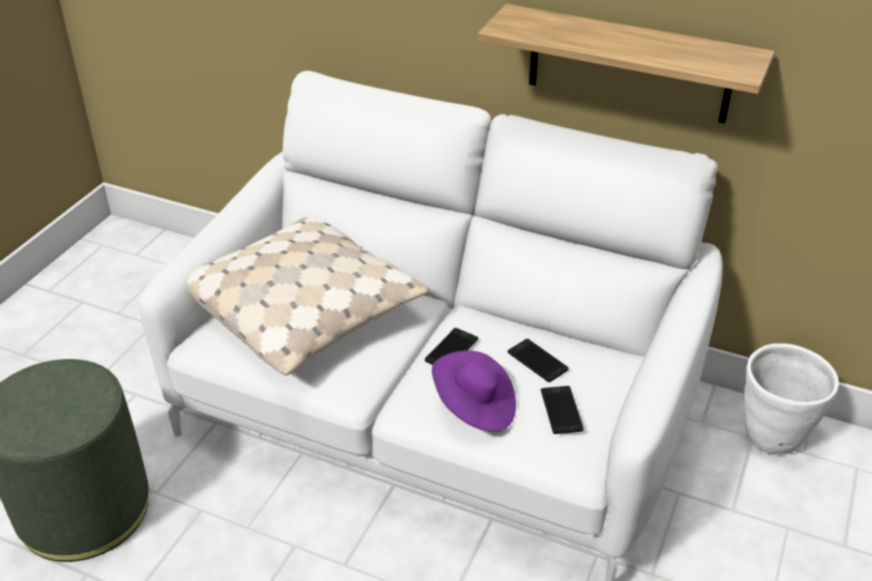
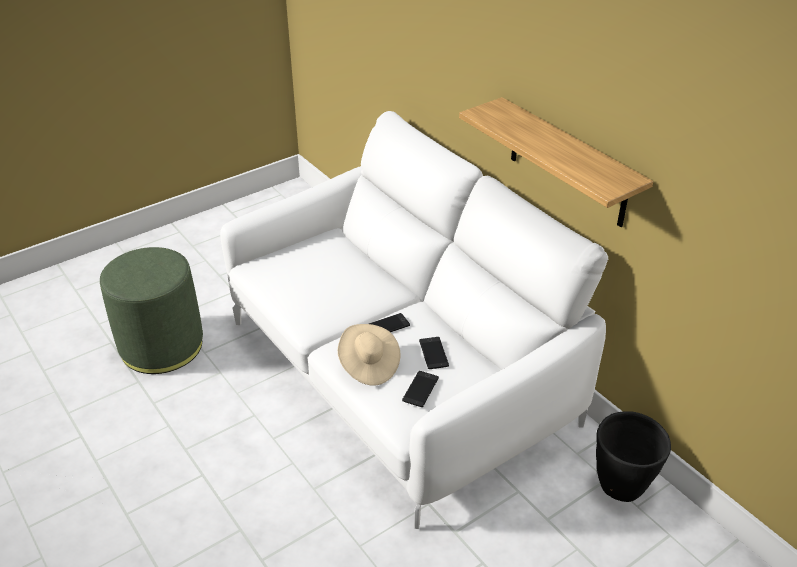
camera: 30 degrees right, 0 degrees up
(304, 308) = (321, 267): beige pillow -> none
(474, 407) = (368, 365): purple hat -> beige hat
(773, 438) = (621, 487): white planter -> black planter

